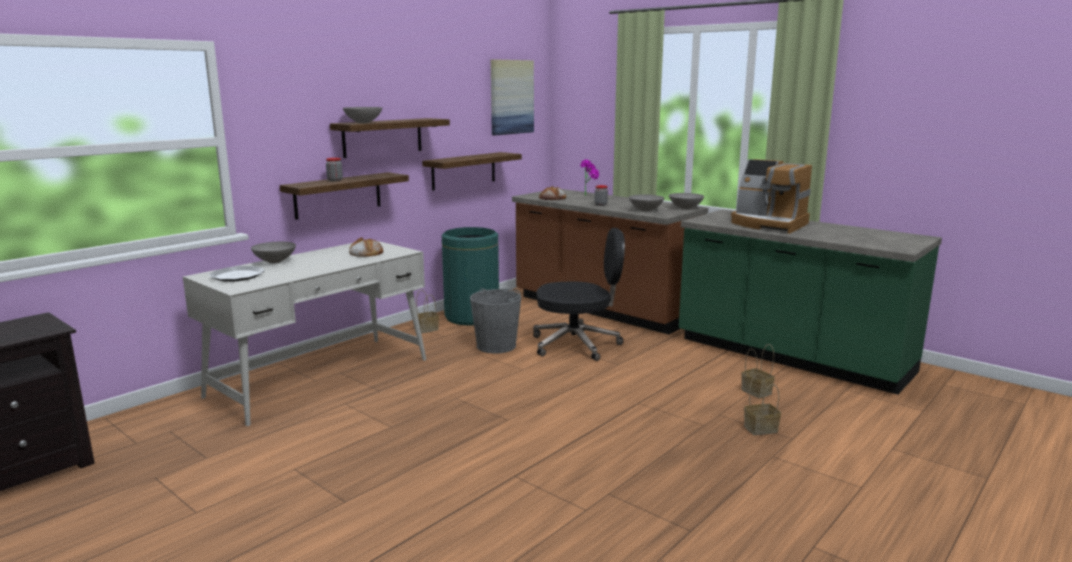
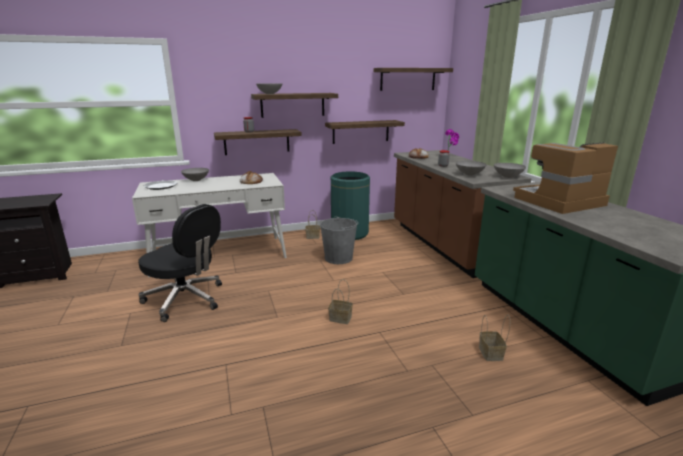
camera: 30 degrees right, 5 degrees up
(511, 97) = (408, 79): picture -> shelf
(577, 344) = (393, 270): black office chair -> black office chair (186, 299)
(761, 428) = (454, 393): basket -> basket (341, 318)
(768, 224) = (559, 202): coffee machine -> coffee machine turned 90 degrees clockwise

